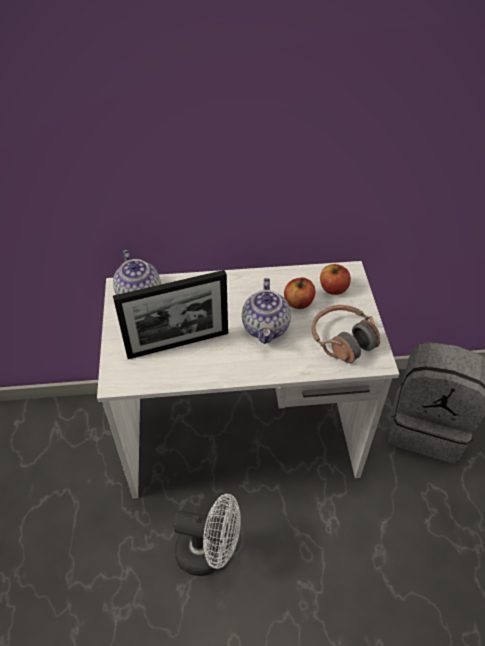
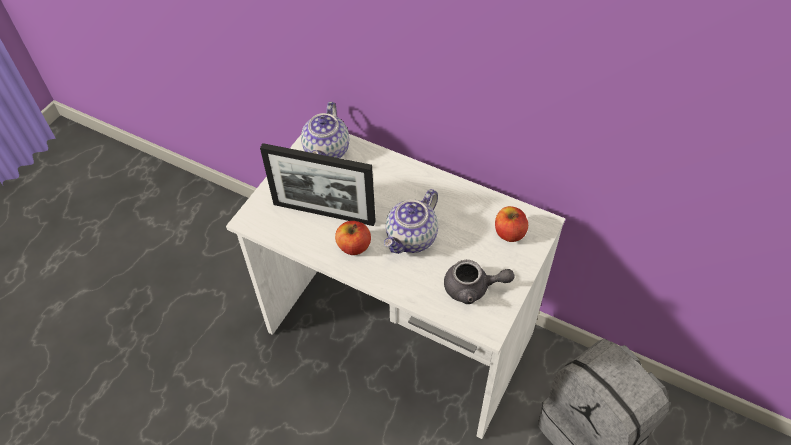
camera: 35 degrees right, 5 degrees up
(209, 552) = (297, 418): white fan -> none
(298, 302) = (463, 229): apple -> apple (354, 246)
(342, 340) = (473, 288): headphones -> grey teapot

